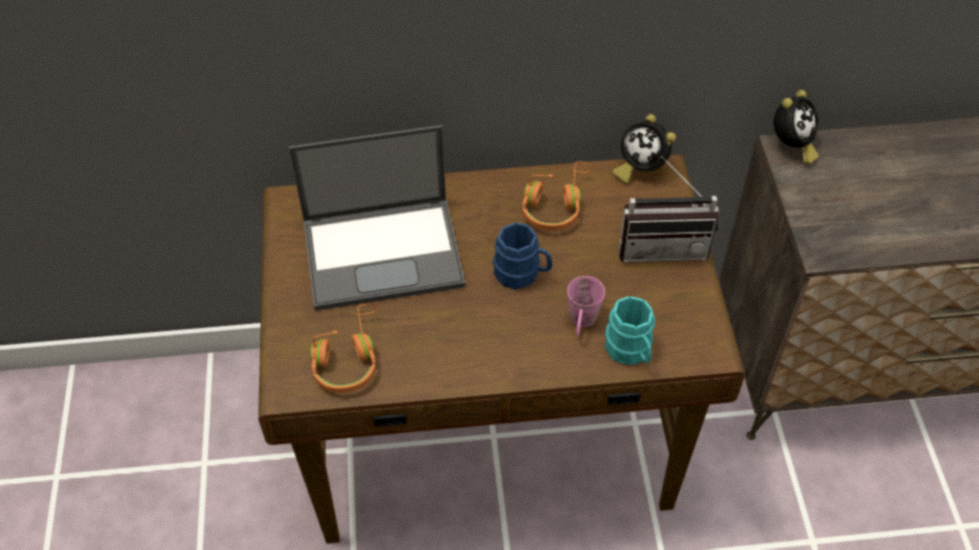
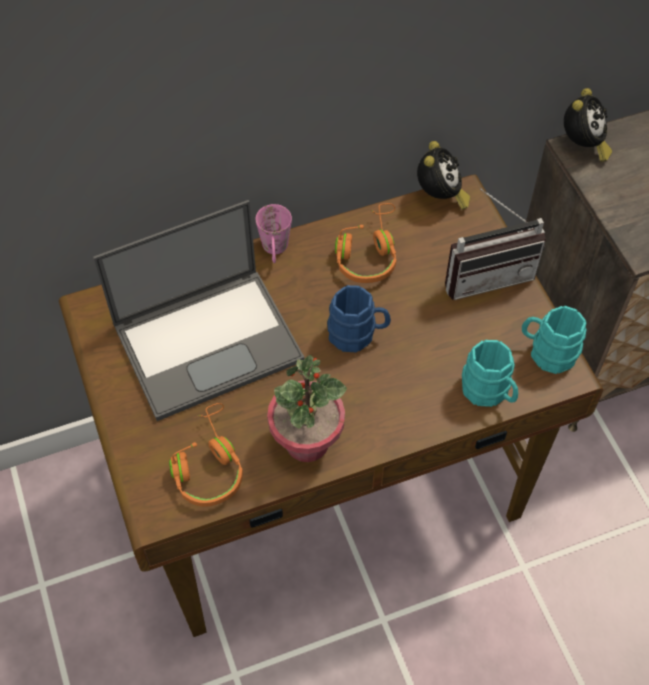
camera: 15 degrees left, 5 degrees up
(444, 358) = (307, 441): none -> potted plant
(582, 324) = (433, 374): pink mug -> pink mug (275, 251)
(640, 168) = (440, 197): alarm clock -> alarm clock turned 105 degrees counterclockwise
(699, 328) = (547, 352): none -> turquoise mug

